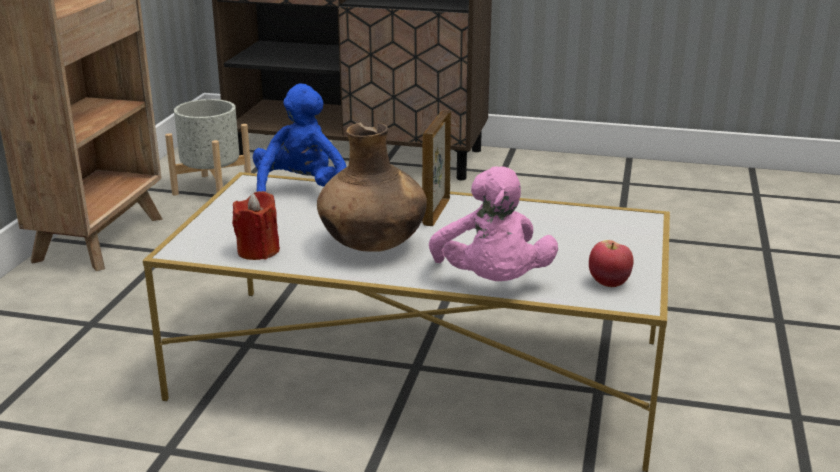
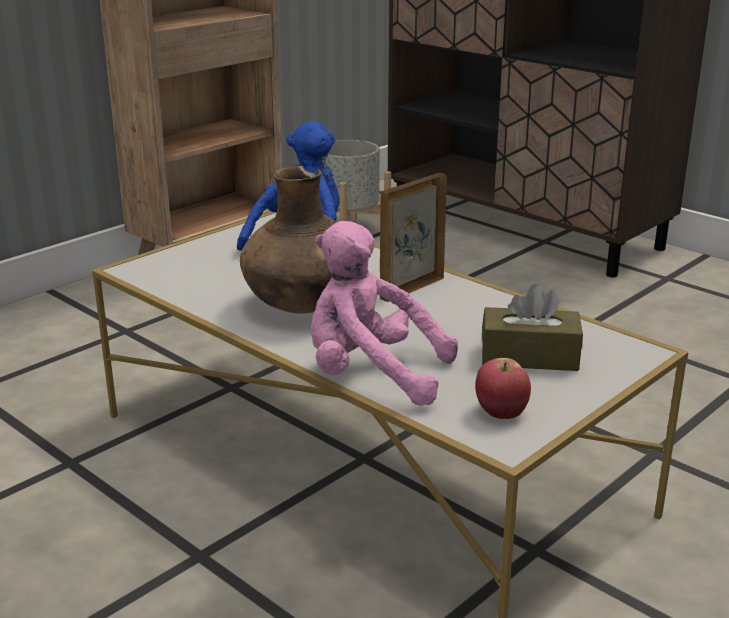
camera: 30 degrees right, 0 degrees up
(258, 251) = (194, 286): red candle -> none
(492, 283) = (371, 376): pink plush toy -> pink plush toy turned 90 degrees clockwise
(579, 240) = (529, 357): none -> brown tissue box

